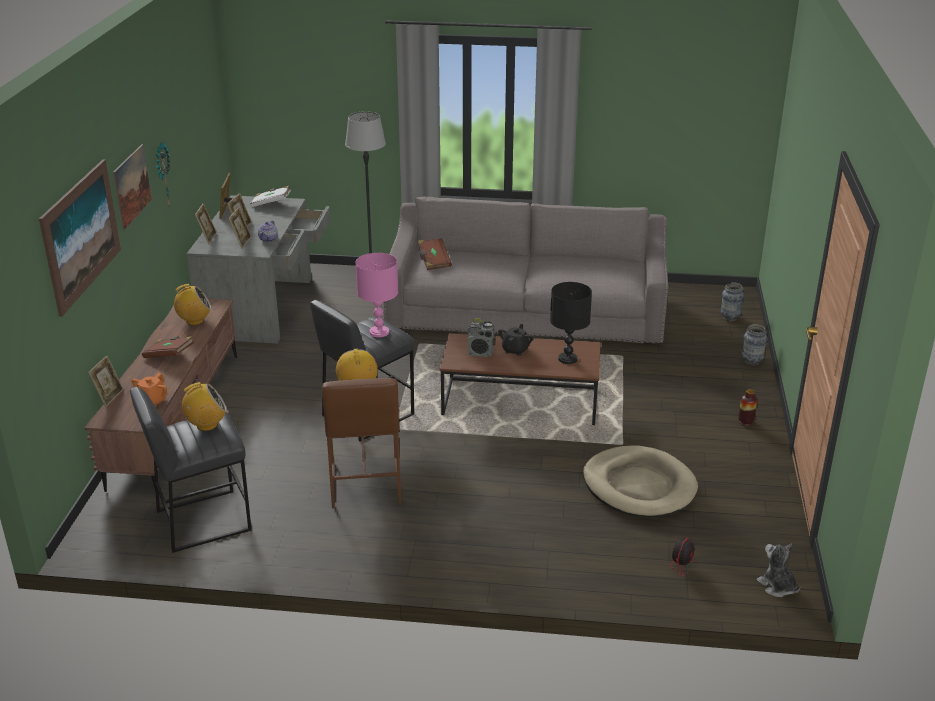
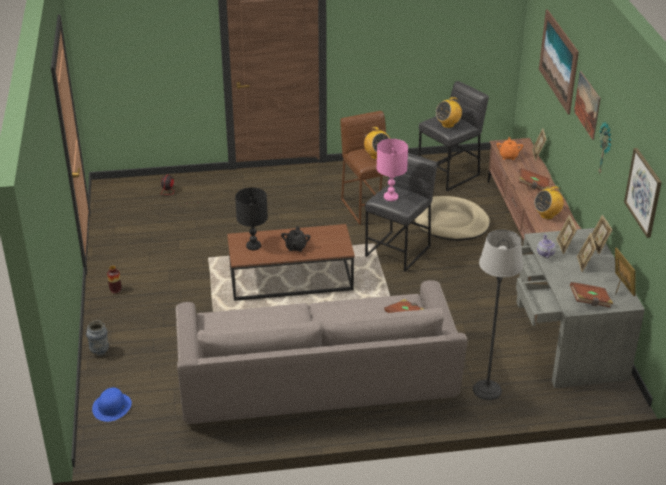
camera: 165 degrees right, 5 degrees up
(197, 123) = (643, 192): none -> picture
(271, 204) = (590, 302): white book -> brown book
(481, 353) = (321, 241): radio -> none
(639, 486) = (194, 231): beige dog bed -> beige dog bed (451, 222)
(729, 318) = (112, 406): vase -> blue hat
(777, 586) = (115, 190): plush toy -> none

